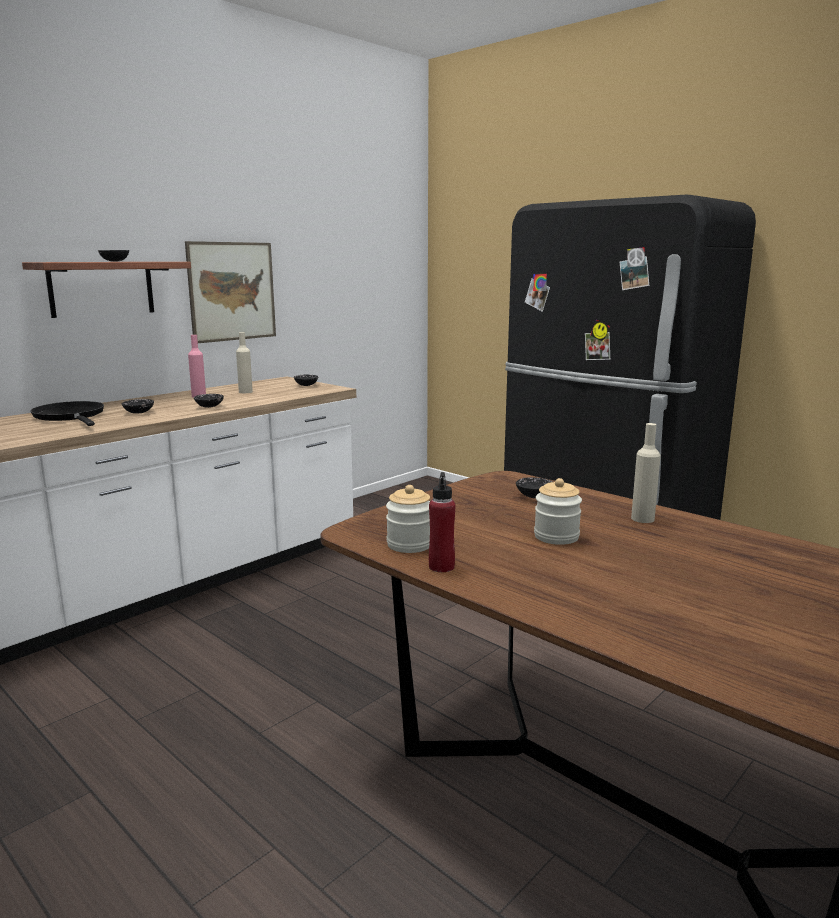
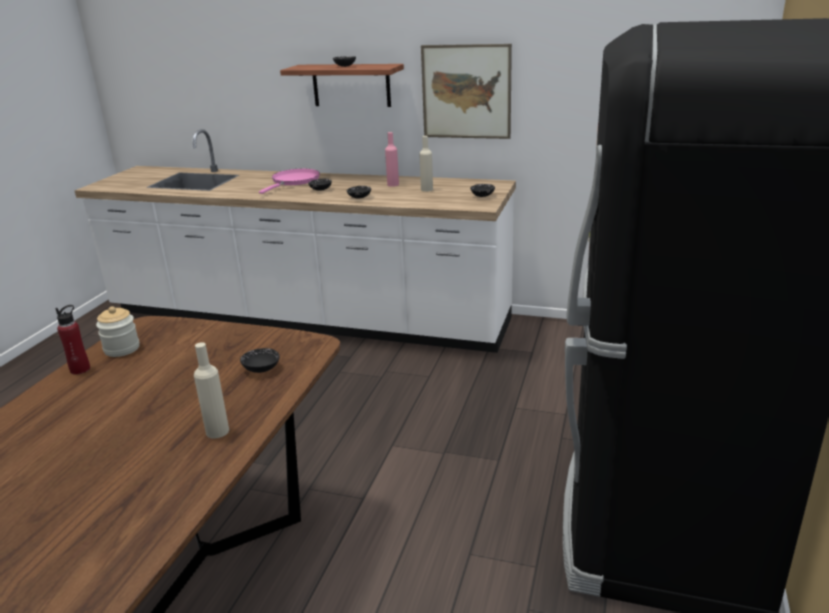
camera: 65 degrees right, 10 degrees up
(70, 416) = (294, 181): black frying pan -> pink frying pan
(556, 537) = (153, 398): jar -> none

